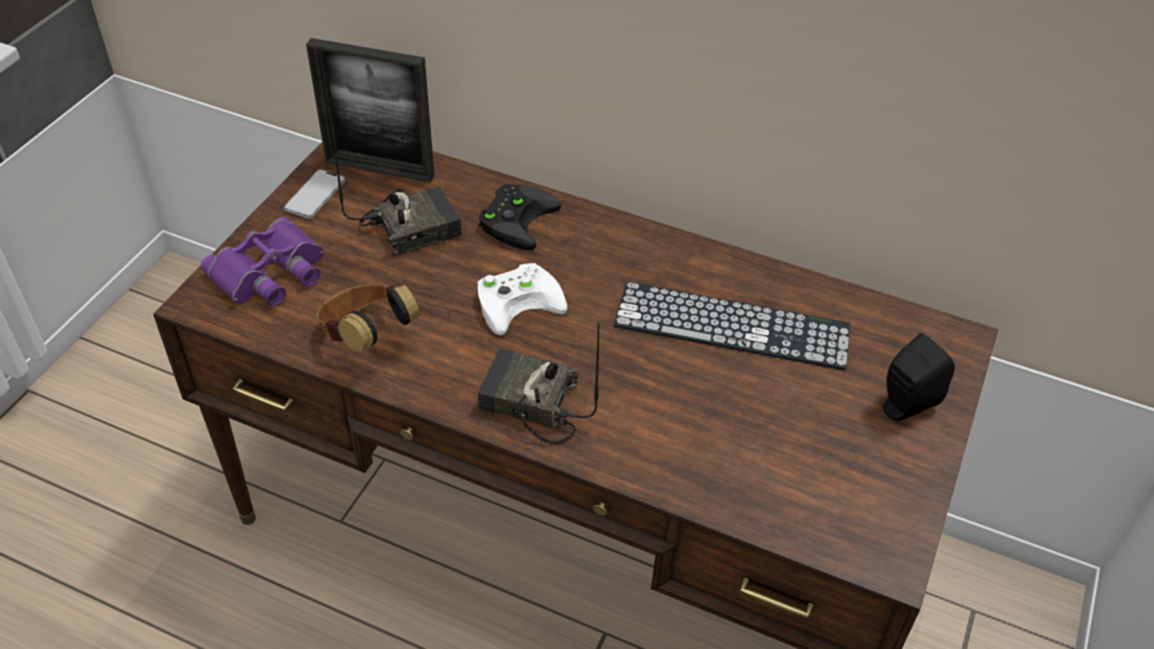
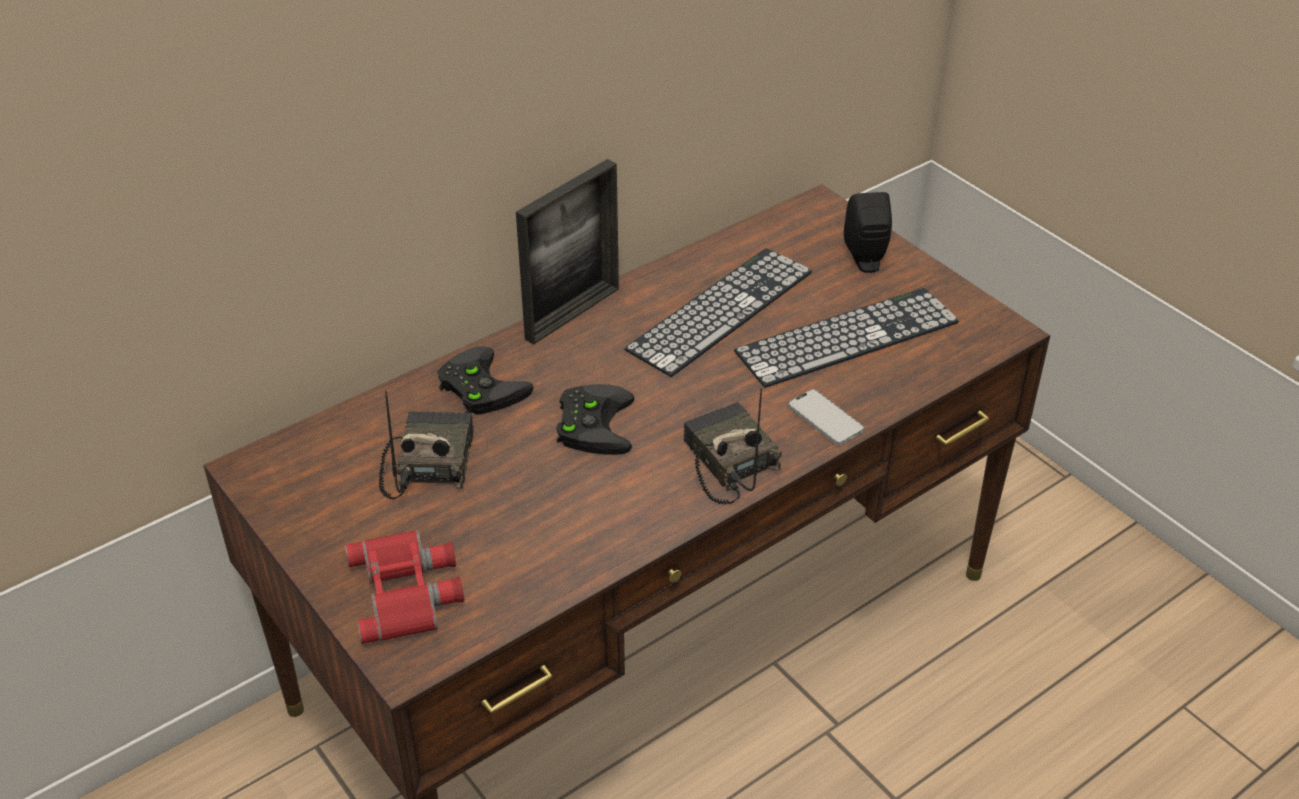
camera: 60 degrees left, 5 degrees down
(271, 273) = (408, 591): purple binoculars -> red binoculars
(315, 195) = (311, 521): phone -> phone (825, 418)
(367, 337) = (561, 544): headphones -> none
(380, 169) = (315, 458): picture frame -> picture frame (572, 313)
(520, 299) = (592, 423): white game controller -> black game controller
(529, 404) = (726, 462): radio -> radio turned 105 degrees clockwise
(770, 431) = (847, 337): none -> keyboard

